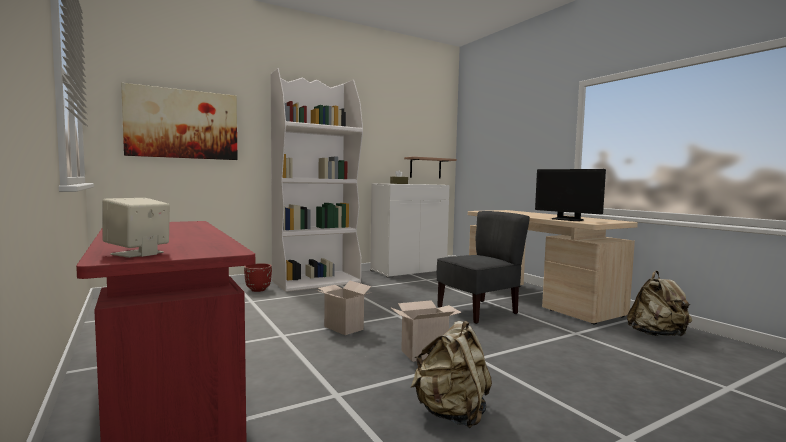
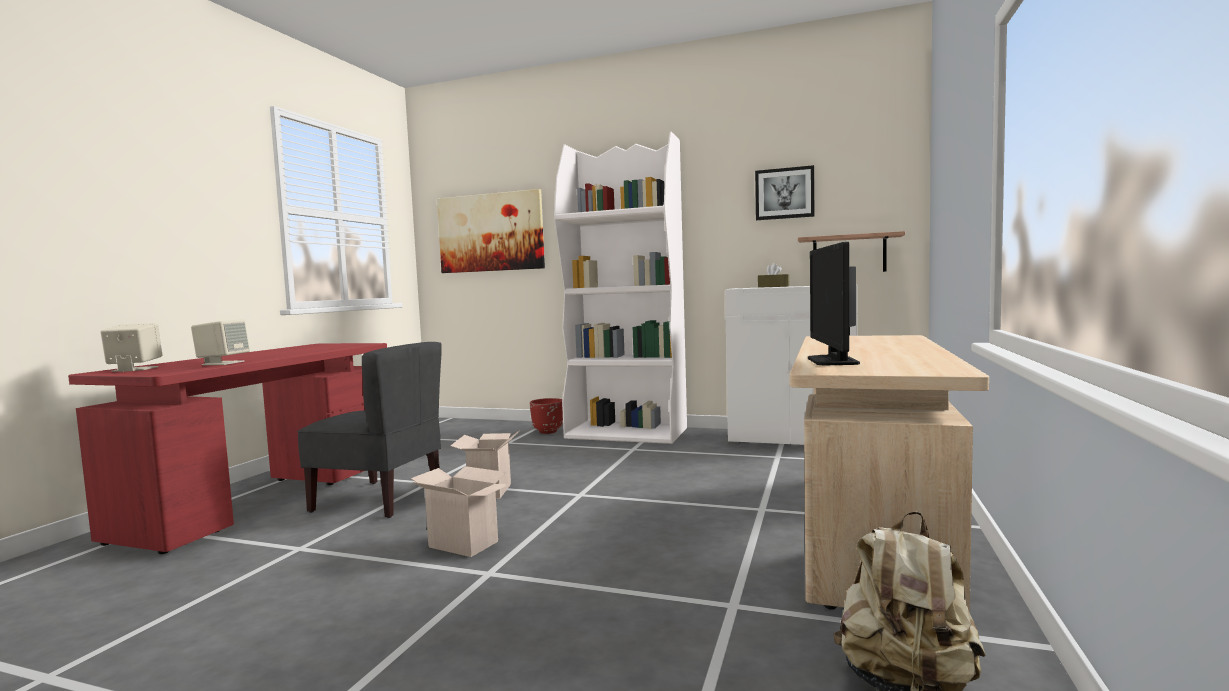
camera: 50 degrees right, 0 degrees up
(205, 241) = (223, 363): none -> beige speaker
(398, 130) = (784, 193): none -> picture
(452, 414) = (293, 608): beige backpack -> none
(478, 311) = (696, 519): grey chair -> grey chair (379, 500)

